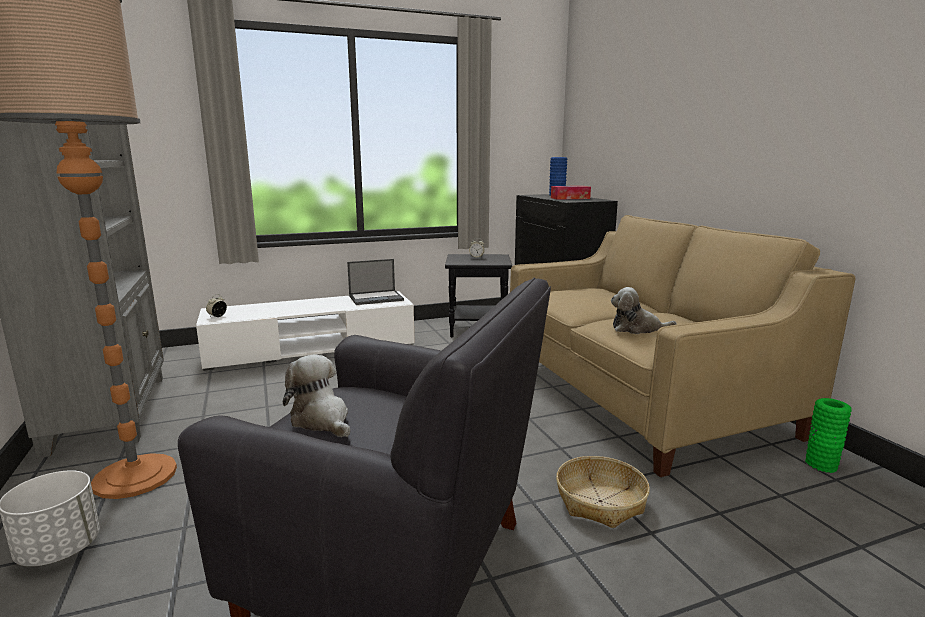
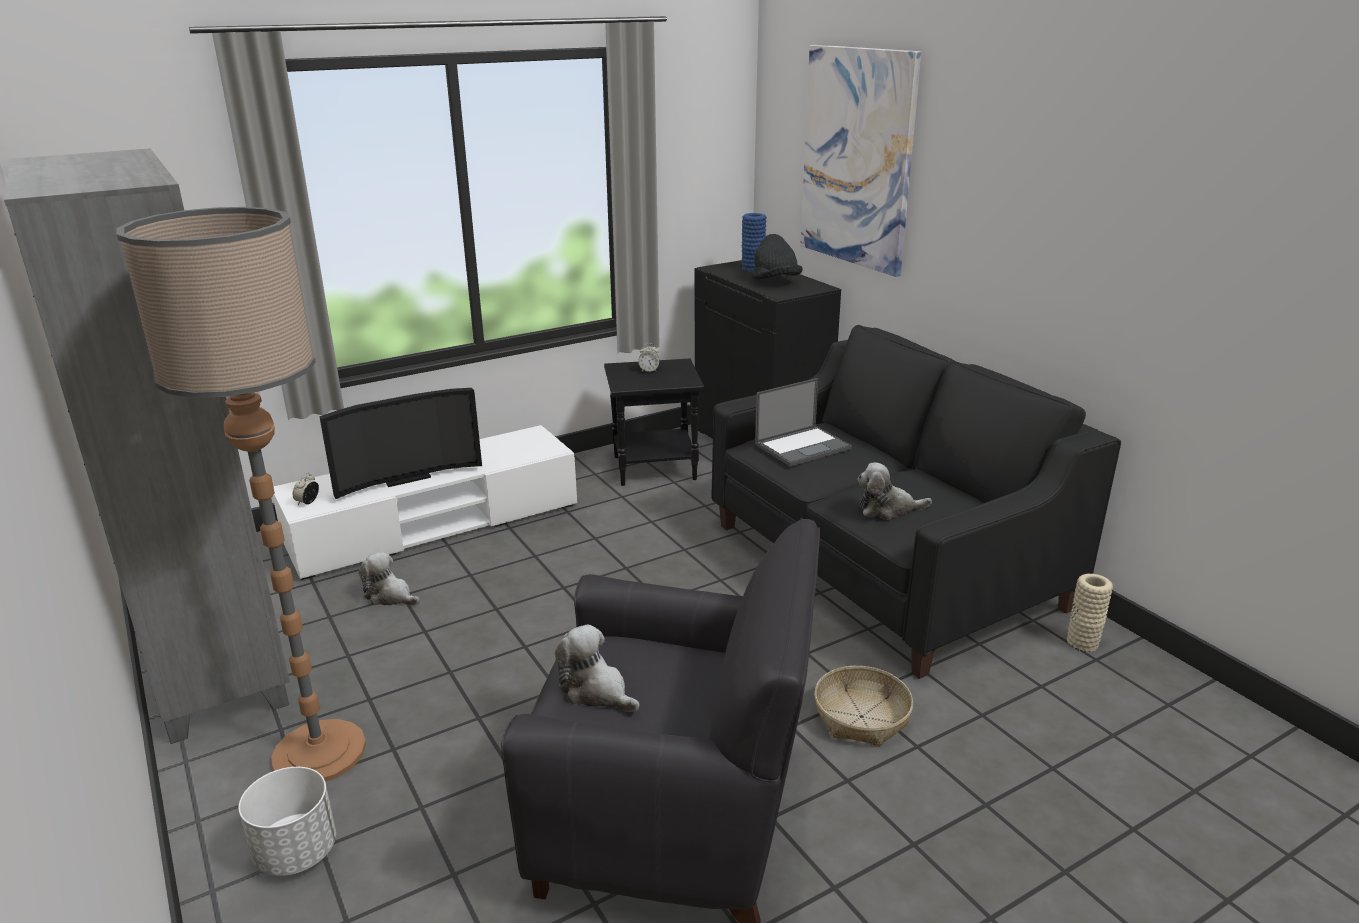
camera: 10 degrees left, 10 degrees up
(256, 384) = (390, 596): none -> plush toy
(291, 309) = (405, 477): none -> television
(376, 298) = (516, 443): laptop -> laptop (803, 446)
(570, 198) = (775, 282): tissue box -> black hat
(630, 102) = (857, 158): none -> picture
(639, 396) = (883, 565): beige sofa -> black sofa
(821, 465) = (1082, 642): green vase -> beige vase

